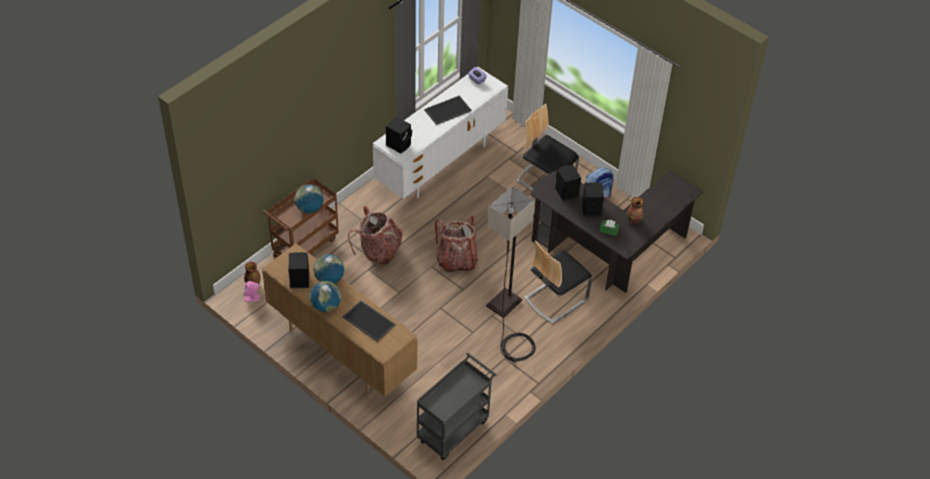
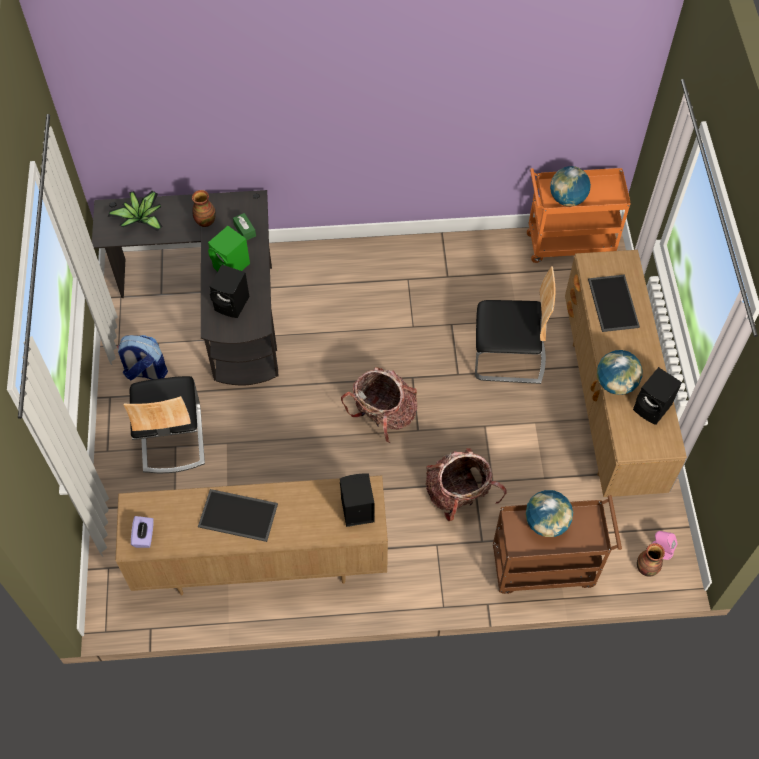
camera: 135 degrees left, 10 degrees up
(326, 305) = (646, 353): globe -> globe (567, 199)
(441, 164) = (262, 562): white dresser -> brown dresser
(454, 431) = (566, 246): grey cart -> orange cart
(510, 327) = (408, 301): floor lamp -> none
(555, 299) = (330, 296): chair -> chair (508, 357)
(590, 209) = (232, 266): black speaker -> green speaker
(666, 198) = (141, 219): none -> potted plant

